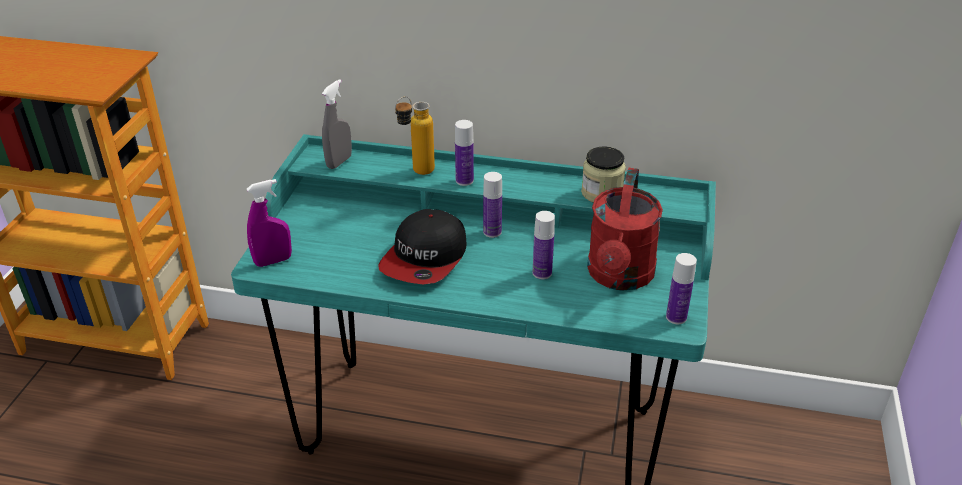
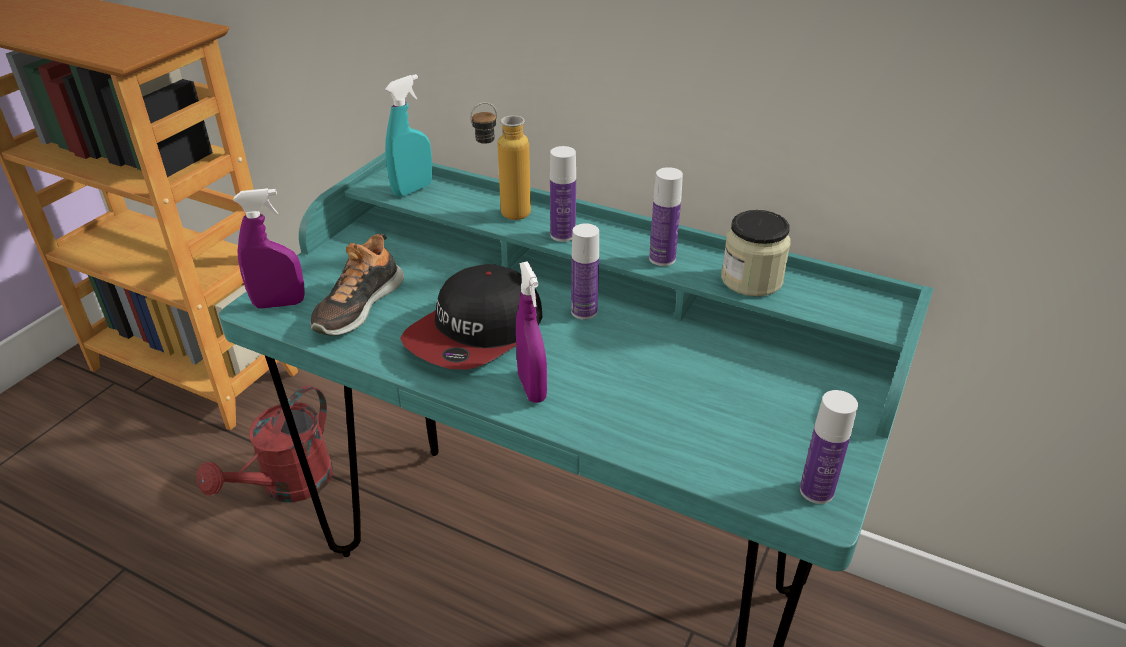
camera: 15 degrees right, 0 degrees up
(331, 253) = (357, 306): none -> shoe
(339, 162) = (413, 189): grey spray bottle -> turquoise spray bottle
(479, 287) = (532, 387): none -> purple spray bottle
(542, 273) = (631, 382): bottle -> bottle (662, 259)
(619, 277) = (745, 409): red watering can -> red watering can (288, 486)

